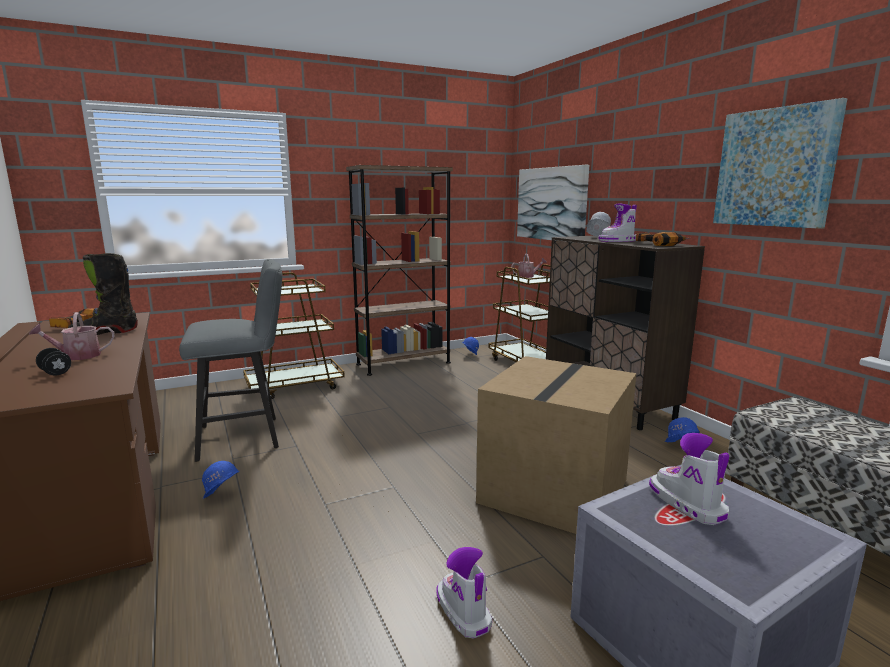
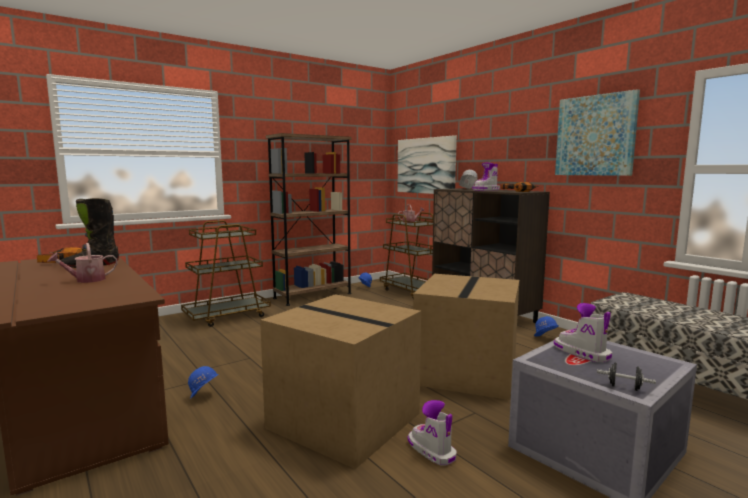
camera: 10 degrees left, 5 degrees down
(55, 372) = (80, 290): black dumbbell -> black dumbbell (624, 387)
(246, 436) = (203, 354): grey stool -> none
(367, 549) = (341, 421): none -> cardboard box

